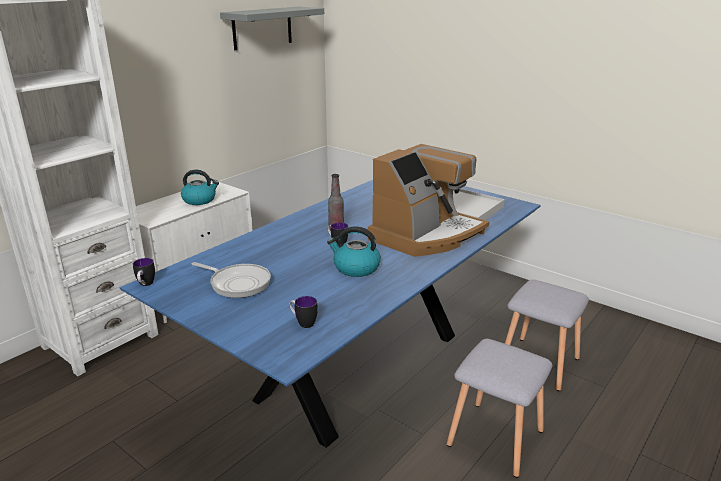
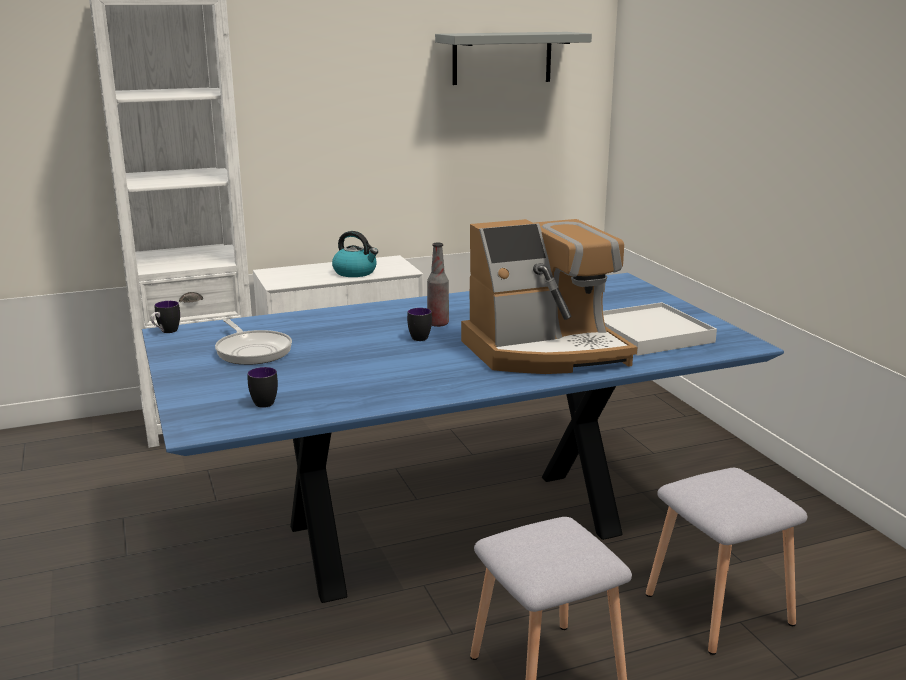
camera: 30 degrees right, 5 degrees down
(355, 268) = (401, 365): kettle -> none

